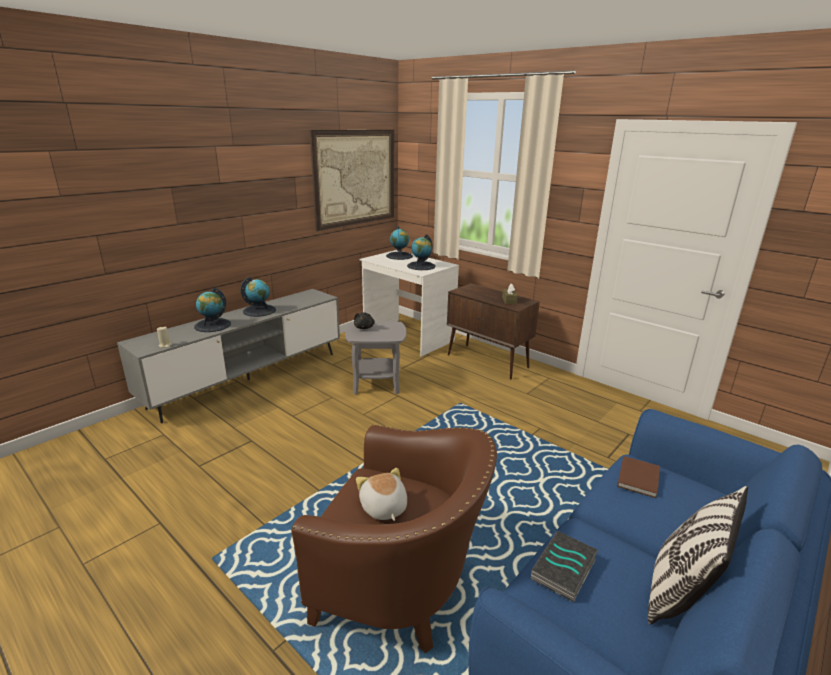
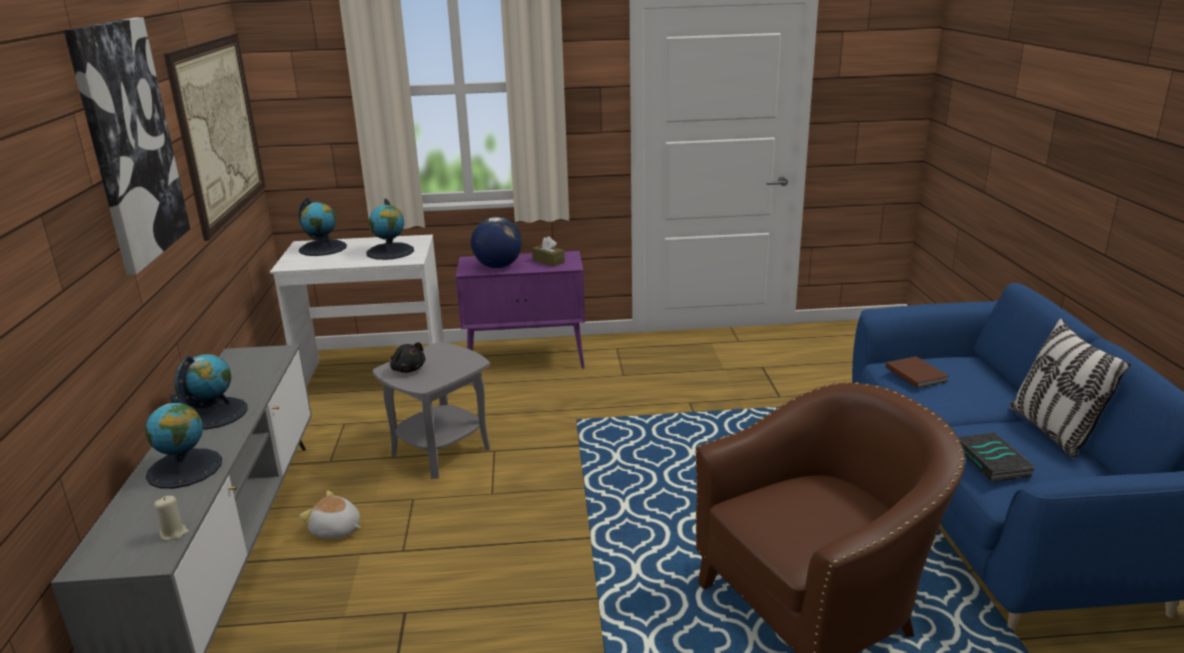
camera: 45 degrees left, 0 degrees up
(258, 168) = (129, 142): none -> picture
(383, 508) = (809, 517): plush toy -> plush toy (336, 530)
(477, 294) = (497, 266): none -> globe
(488, 361) = (527, 360): brown cabinet -> purple cabinet

